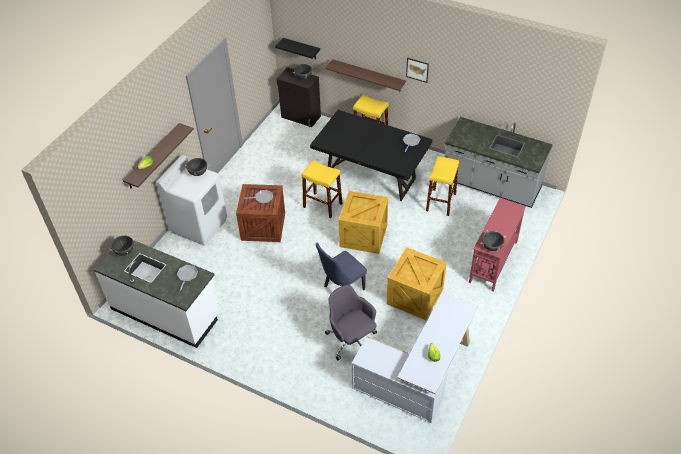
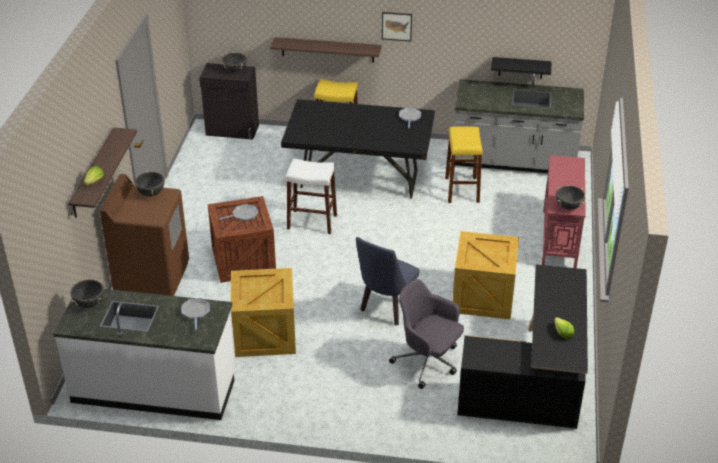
camera: 20 degrees left, 10 degrees down
(199, 225) = (152, 277): white washing machine -> brown washing machine
(301, 49) = (228, 31): black shelf -> black shelf (521, 67)
(322, 205) = (312, 222): yellow stool -> white stool
(362, 236) = (382, 245): crate -> crate (263, 335)
(419, 376) = (534, 381): white desk -> black desk

